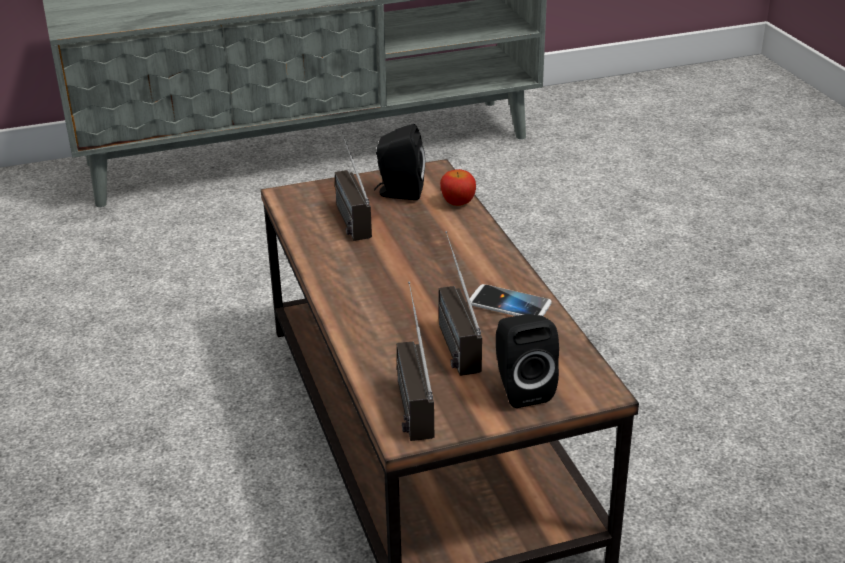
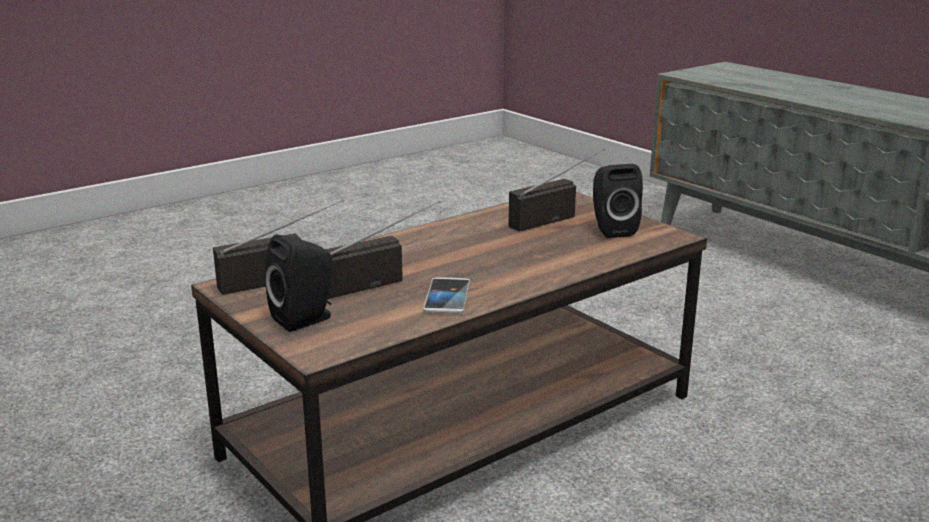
camera: 70 degrees right, 10 degrees down
(458, 202) = (620, 253): apple -> none

